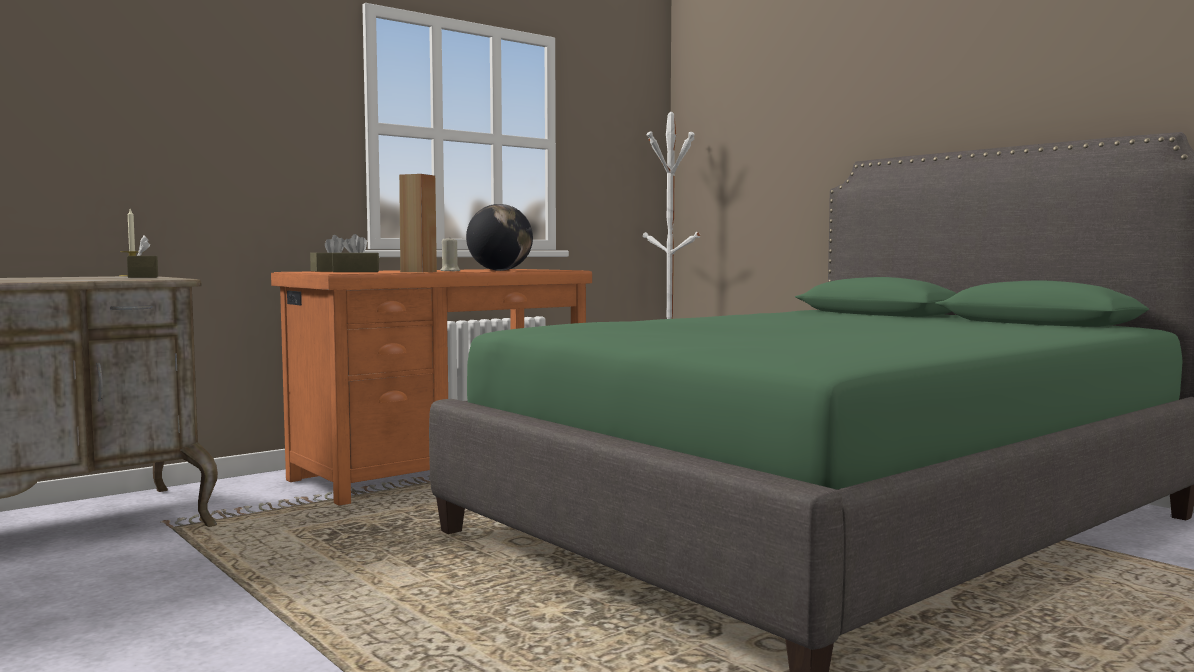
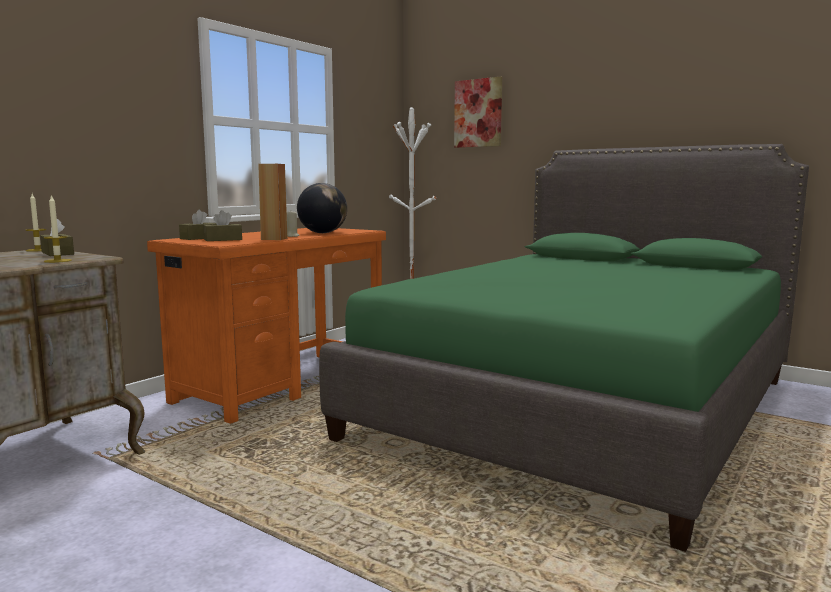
camera: 15 degrees left, 5 degrees up
(121, 279) = (57, 261): none -> candle
(761, 116) = (478, 113): none -> picture

